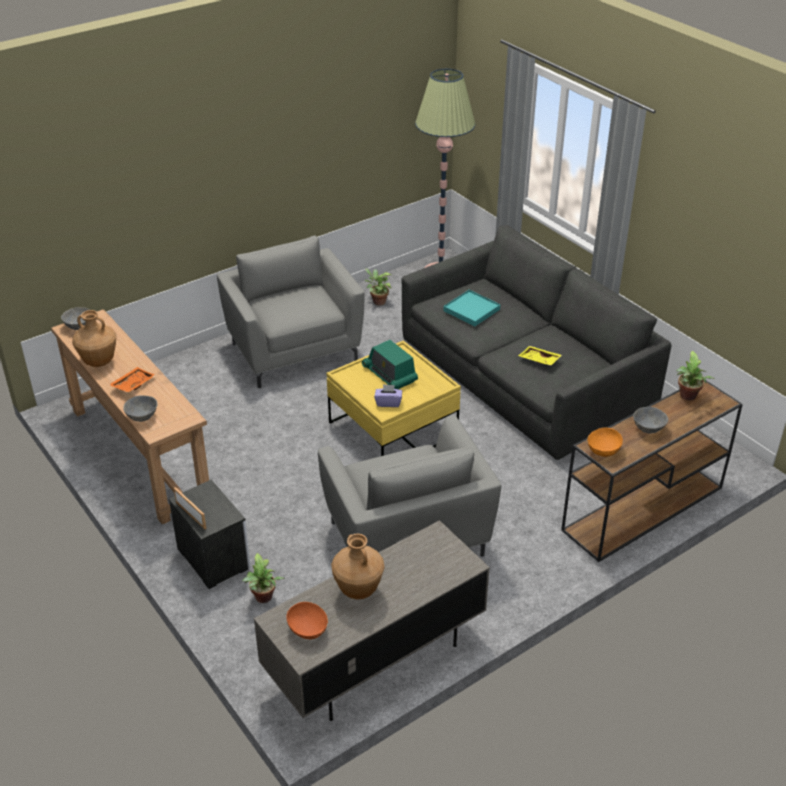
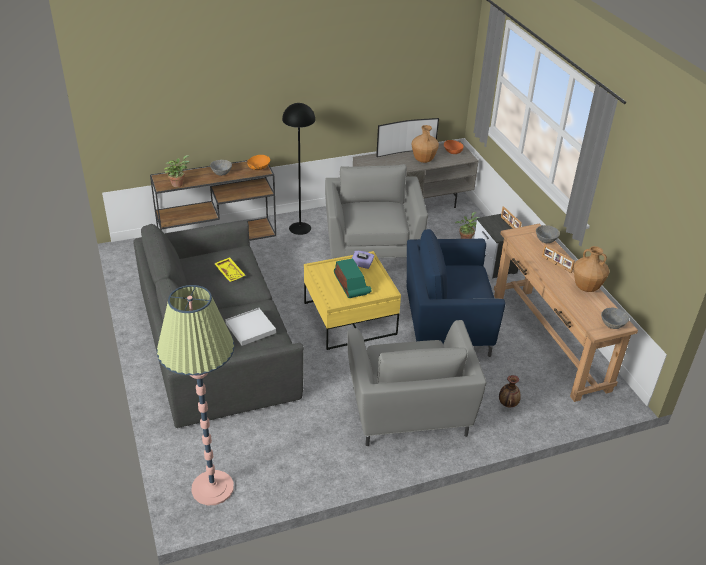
camera: 165 degrees left, 0 degrees up
(132, 384) = (556, 264): orange tray -> picture frame
(193, 378) = (507, 404): none -> vase
(272, 446) = (445, 325): none -> blue armchair
(377, 302) = (303, 458): potted plant -> none
(399, 606) = (405, 151): none -> television
(471, 310) = (251, 328): turquoise tray -> white tray
(536, 554) = (299, 228): none -> black floor lamp

